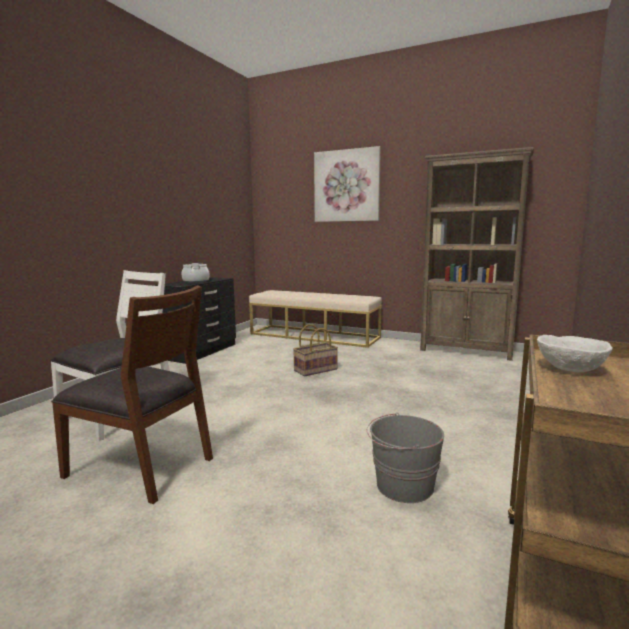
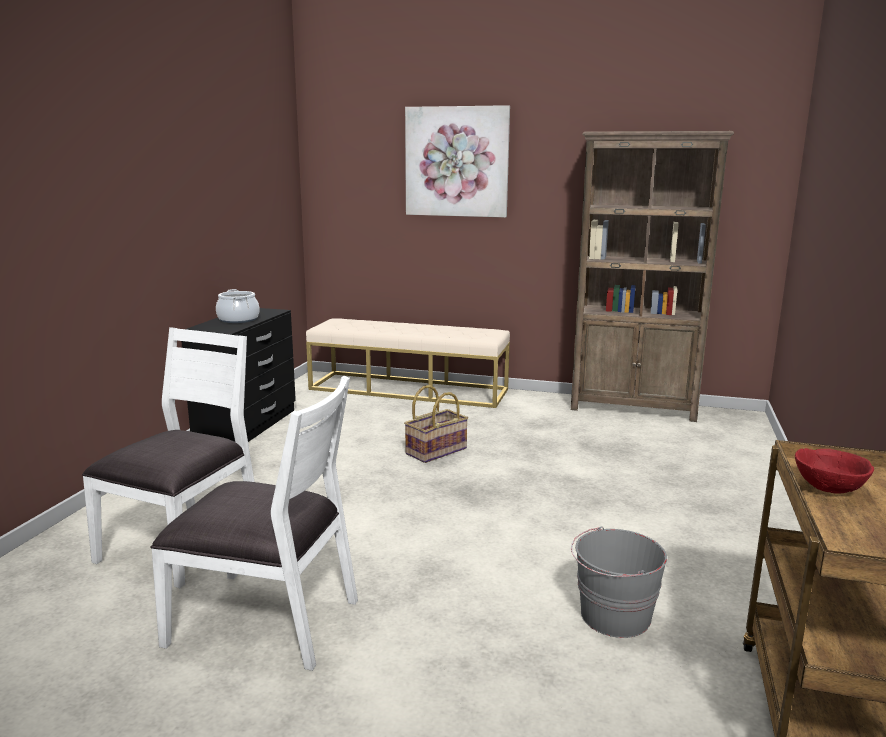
camera: 10 degrees left, 5 degrees up
(142, 466) = (266, 620): brown chair -> white chair
(569, 370) = (827, 489): white bowl -> red bowl

